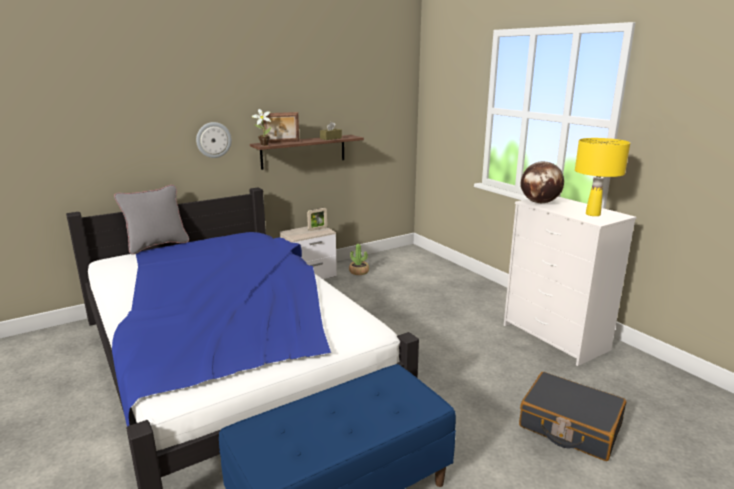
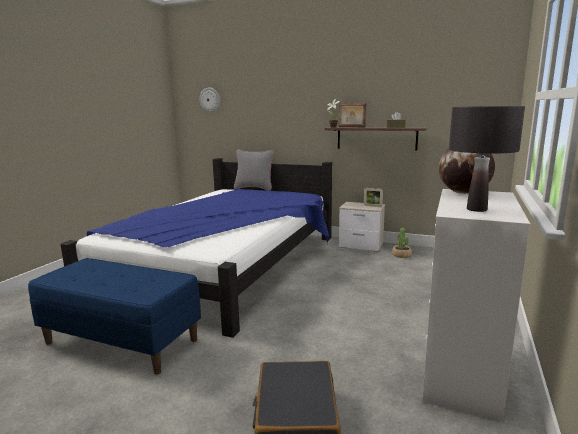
camera: 55 degrees right, 5 degrees down
(213, 140) = (304, 121): wall clock -> wall clock (210, 100)
(592, 214) = (476, 209): yellow table lamp -> black table lamp

